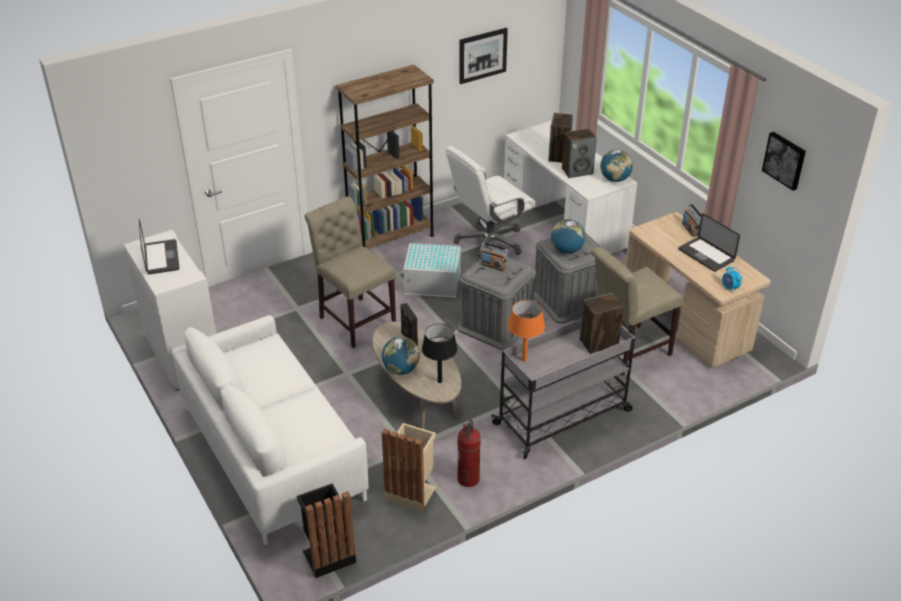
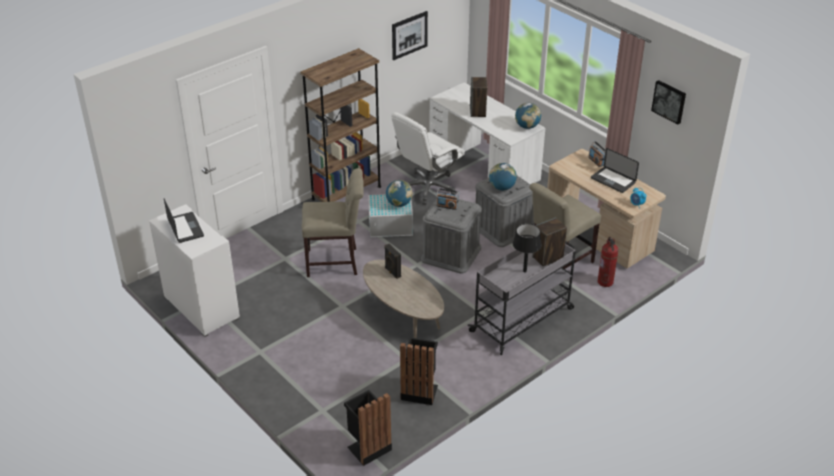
camera: 10 degrees left, 0 degrees up
(272, 452) = (299, 375): white sofa -> none
(355, 319) = (336, 262): beige chair -> beige chair turned 135 degrees clockwise
(401, 369) = (393, 297): globe -> globe (399, 204)
(411, 491) = (419, 391): beige trash can -> black trash can
(439, 381) = (426, 302): black table lamp -> black table lamp (524, 271)
(468, 479) = (461, 376): fire extinguisher -> fire extinguisher (605, 282)
(524, 360) = (494, 277): orange table lamp -> none
(577, 171) = (495, 123): speaker -> none

